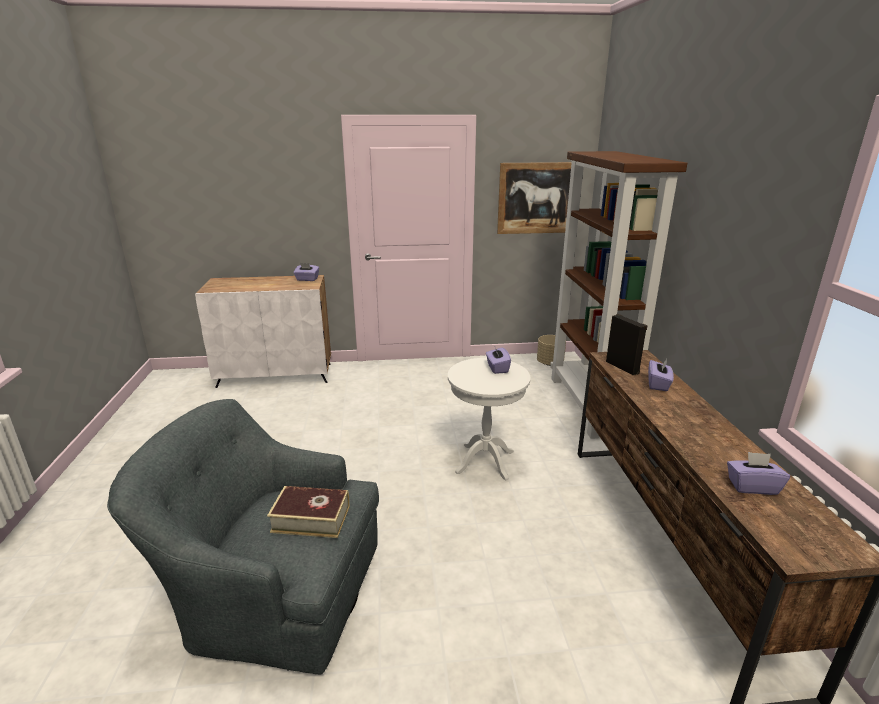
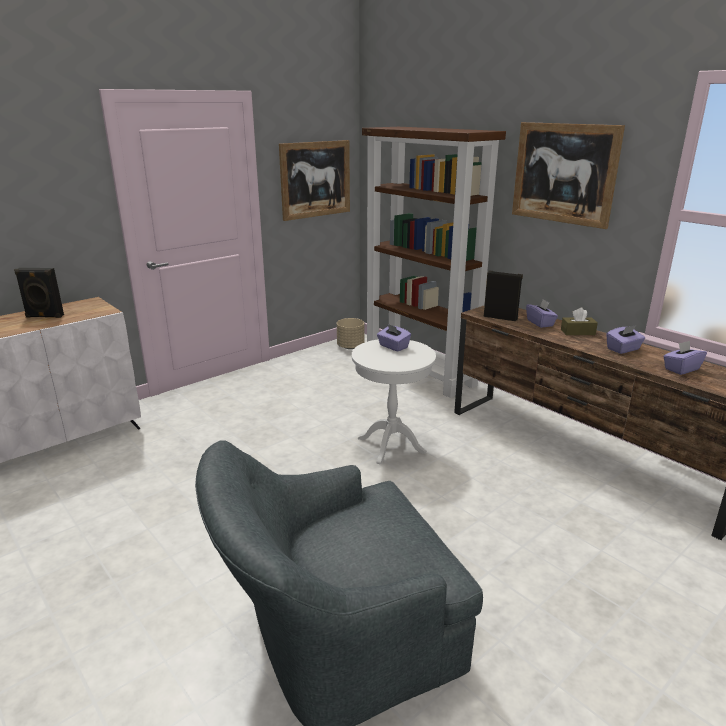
camera: 35 degrees left, 0 degrees up
(273, 282) = (44, 316): none -> black speaker
(307, 279) = (86, 305): purple tissue box -> purple tissue box (623, 349)
(311, 519) = (388, 530): book -> none
(687, 406) = (577, 332): none -> brown tissue box
(731, 217) = (564, 173): none -> picture

